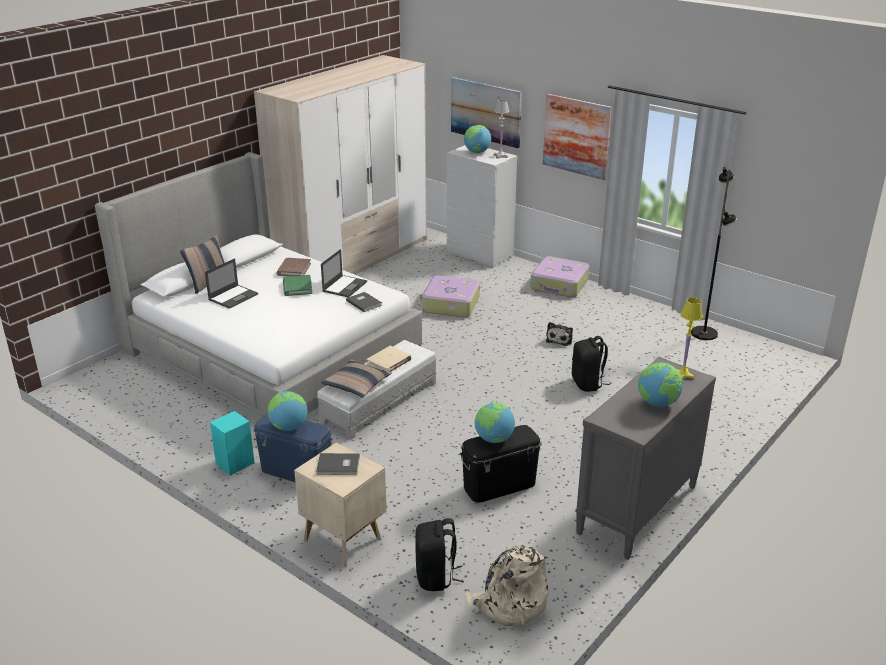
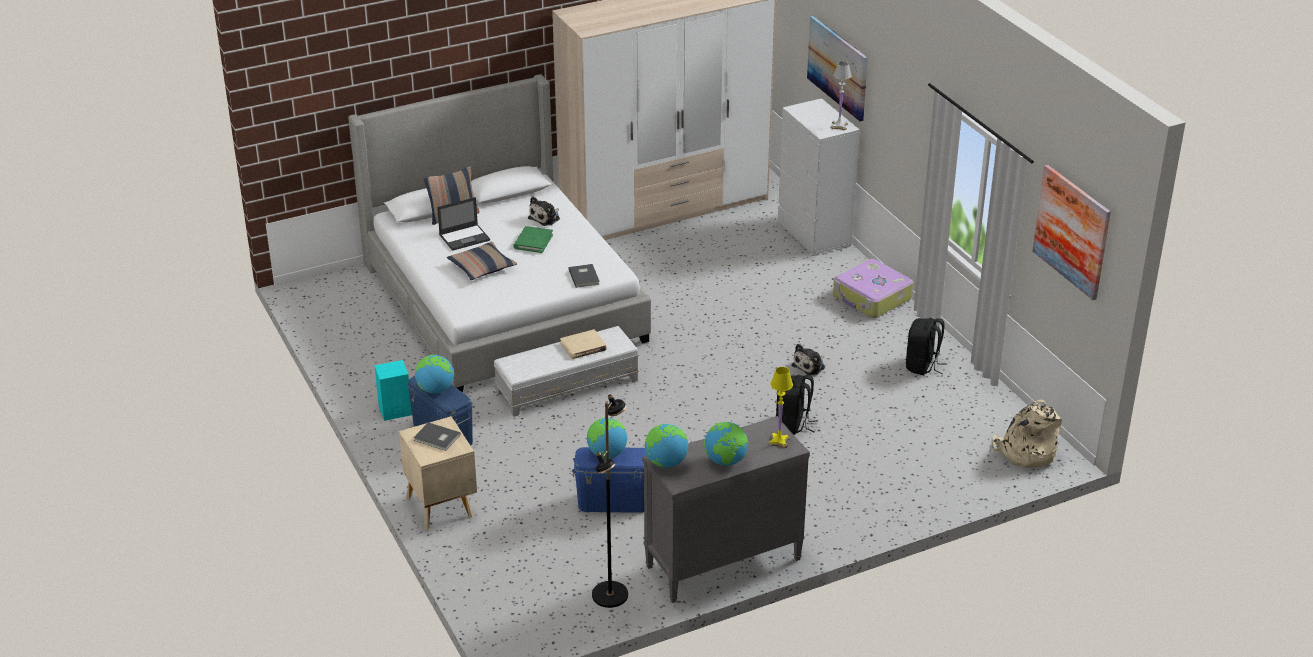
camera: 25 degrees right, 5 degrees up
(294, 269) = (545, 218): brown book -> plush toy
(345, 286) = (580, 252): laptop -> none
(357, 384) = (534, 363): pillow -> pillow (482, 267)
(436, 577) = (494, 563): black backpack -> black backpack (922, 366)
(450, 304) = (726, 292): suitcase -> none
(477, 152) = (817, 114): globe -> globe (666, 463)
(499, 485) = (614, 501): black storage box -> blue storage box
(509, 604) = (536, 605): beige backpack -> beige backpack (1025, 452)
(577, 136) = (909, 127): picture -> picture (1072, 231)
(704, 333) = (982, 402): black floor lamp -> black floor lamp (611, 595)

